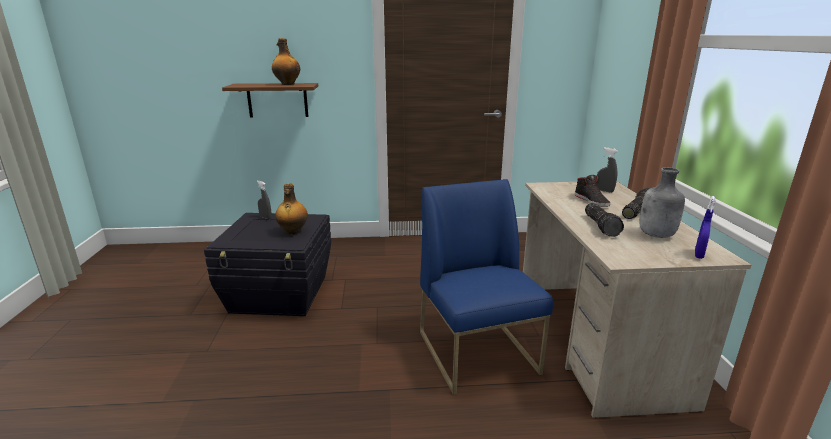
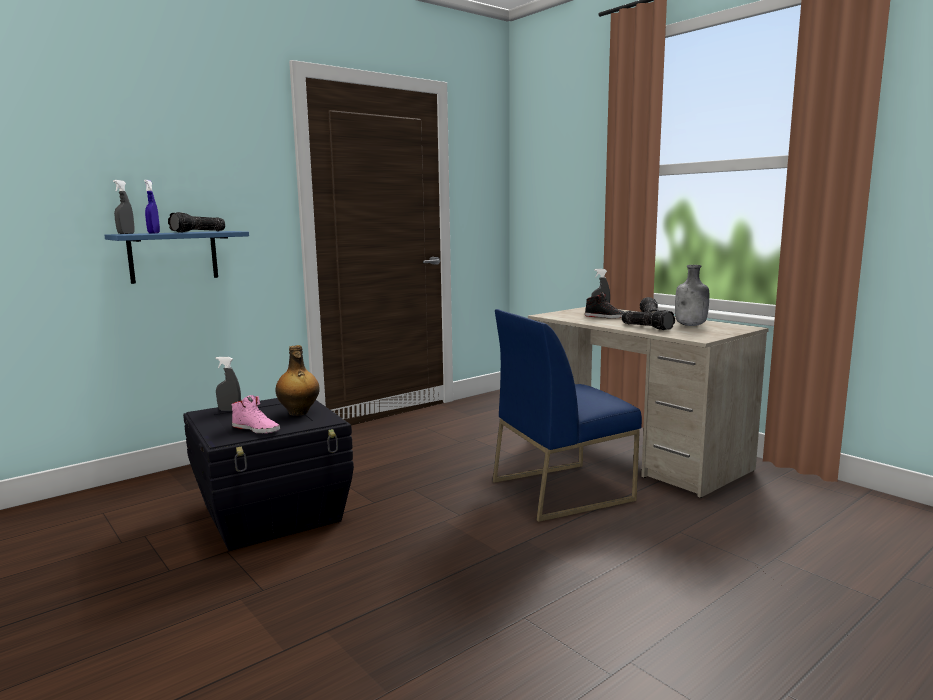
camera: 35 degrees left, 10 degrees down
(239, 84) = (126, 233): none -> grey spray bottle
(250, 239) = (256, 429): none -> pink shoe
(277, 100) = (173, 256): brown shelf -> blue shelf
(287, 84) = (198, 231): bottle -> flashlight
(478, 352) = (562, 490): blue chair -> blue chair turned 60 degrees counterclockwise
(698, 255) = (734, 329): blue spray bottle -> blue spray bottle (154, 233)

